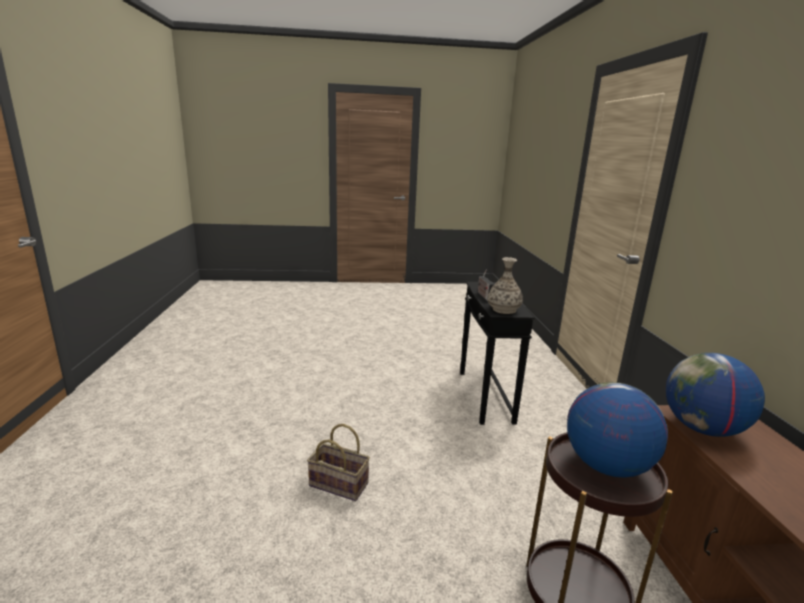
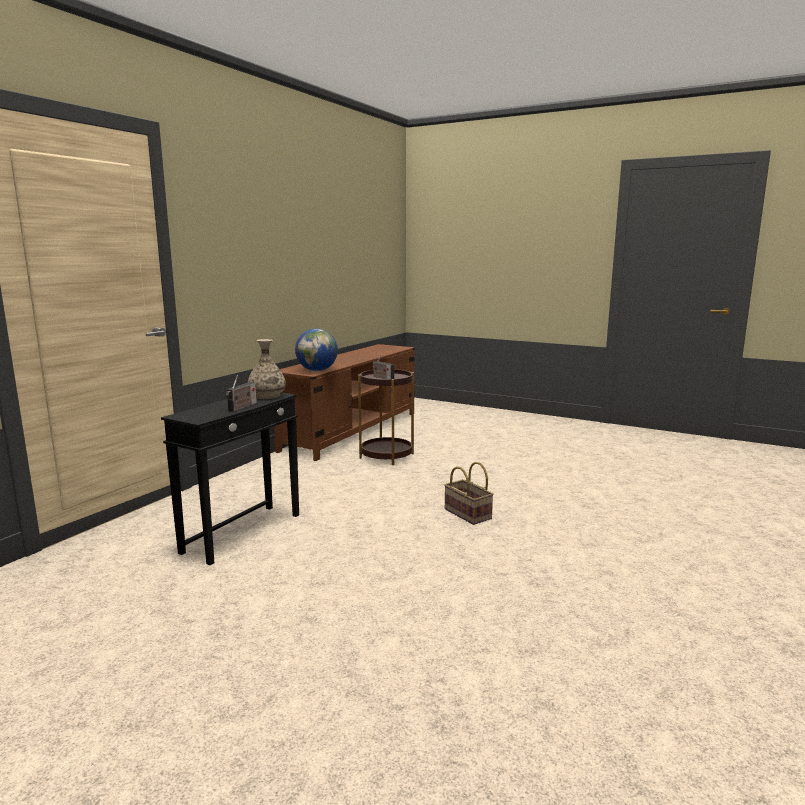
camera: 145 degrees left, 5 degrees down
(606, 466) = (382, 378): globe -> radio

